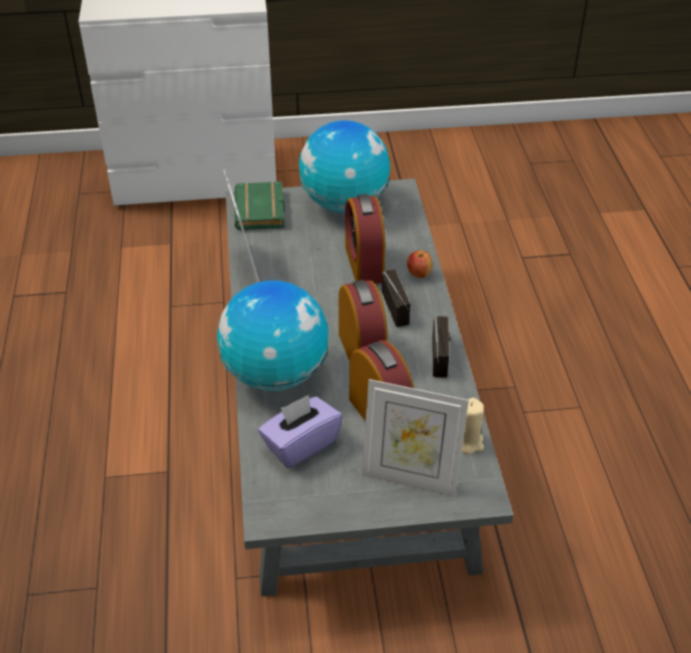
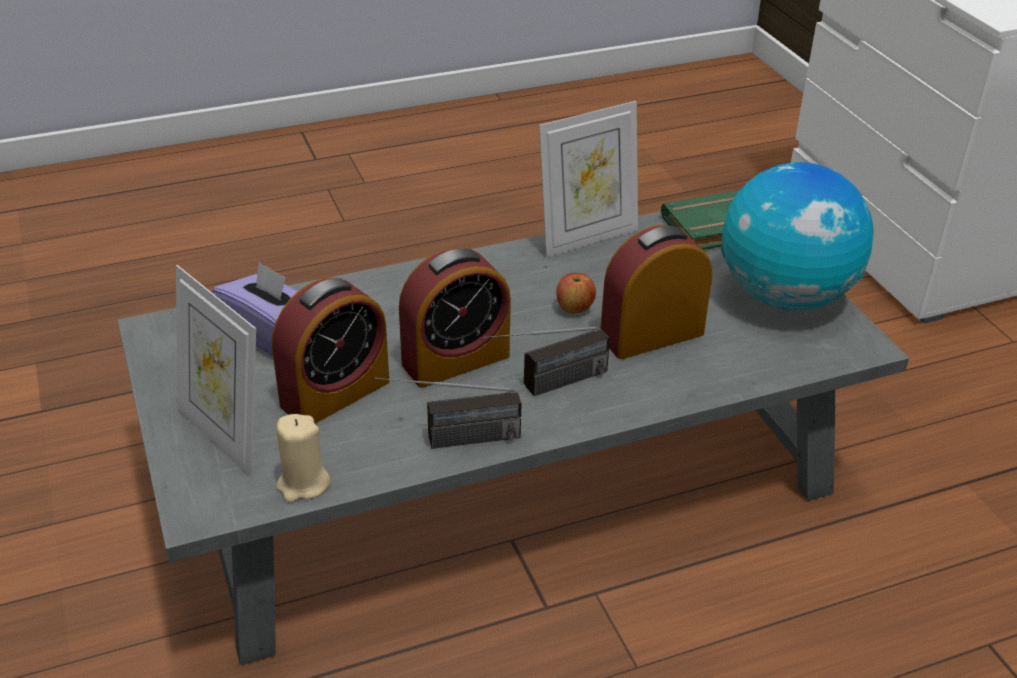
camera: 75 degrees right, 5 degrees down
(276, 374) = (391, 295): globe -> none
(410, 478) = (225, 435): picture frame -> picture frame turned 45 degrees counterclockwise
(419, 274) = (657, 392): apple -> apple (574, 308)

